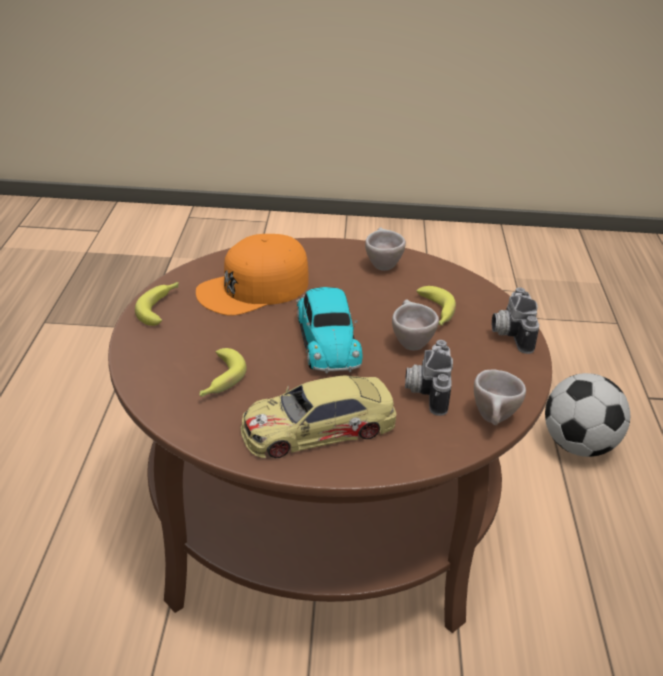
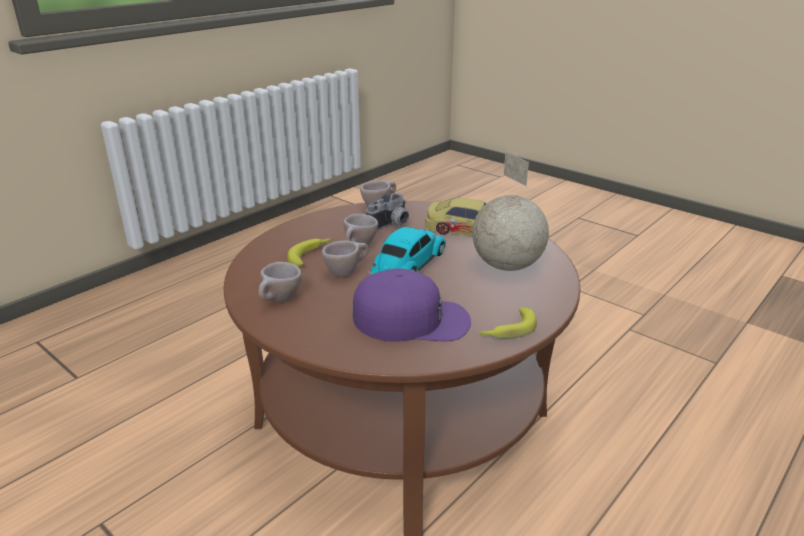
camera: 140 degrees left, 5 degrees down
(218, 381) = (507, 267): banana -> globe
(254, 288) = (412, 319): orange cap -> purple cap
(372, 309) = (347, 272): none -> beige cup
(509, 333) = (292, 232): camera -> none
(579, 446) = (184, 373): football -> none

